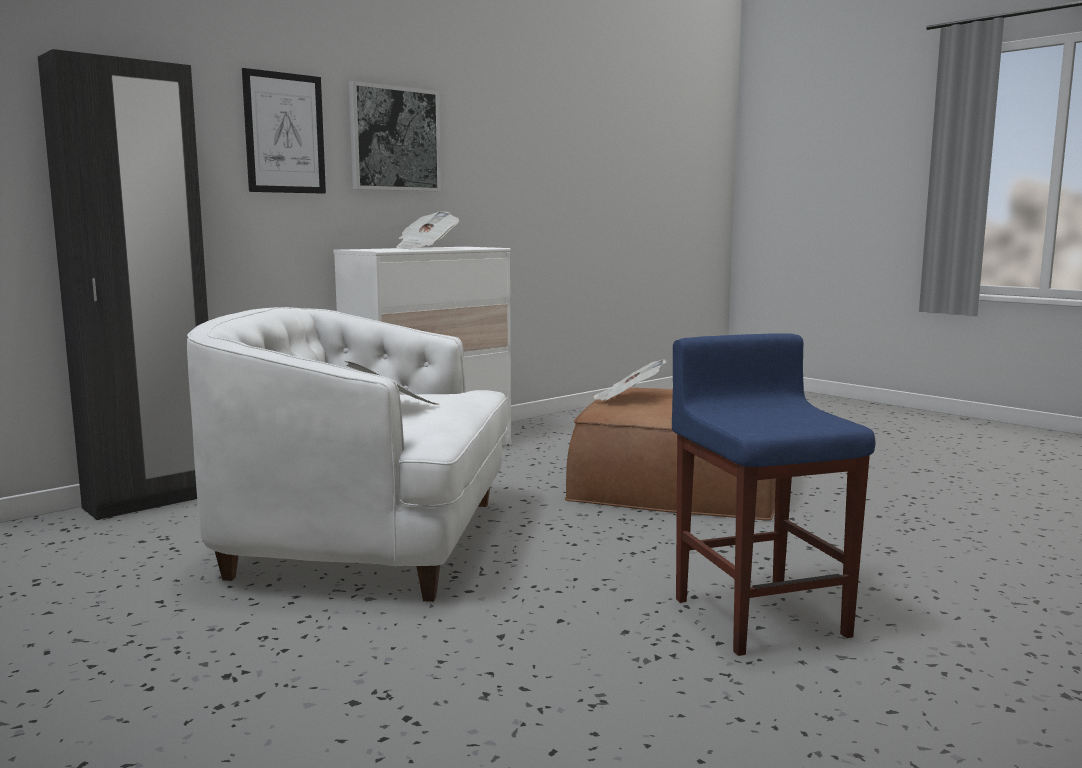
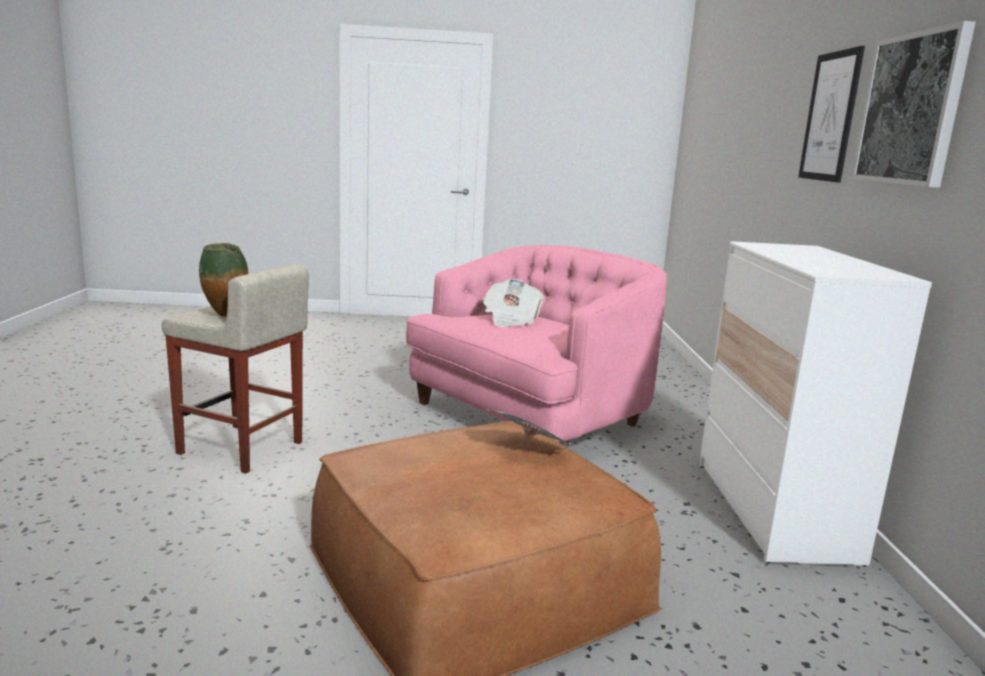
camera: 130 degrees right, 5 degrees up
(153, 501) = (700, 397): black wardrobe -> none
(368, 542) = (530, 416): white armchair -> pink armchair
(425, 248) = (814, 258): newspaper -> none
(759, 616) = (242, 448): blue stool -> beige stool
(786, 414) = (226, 316): none -> vase

